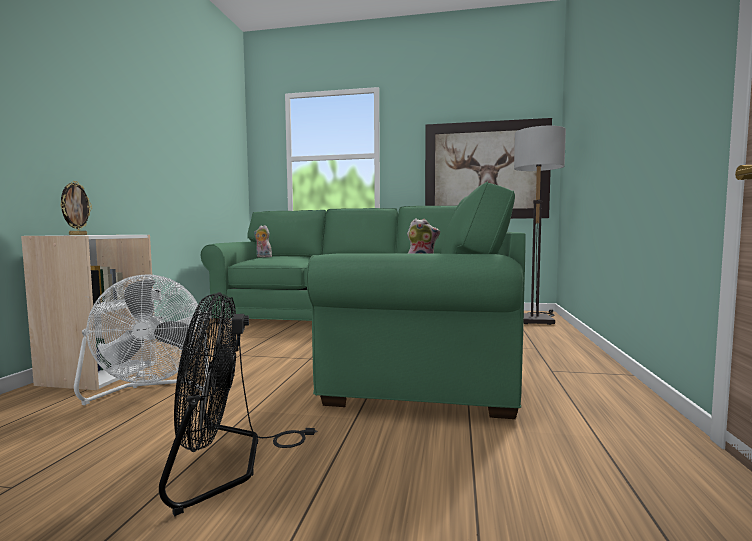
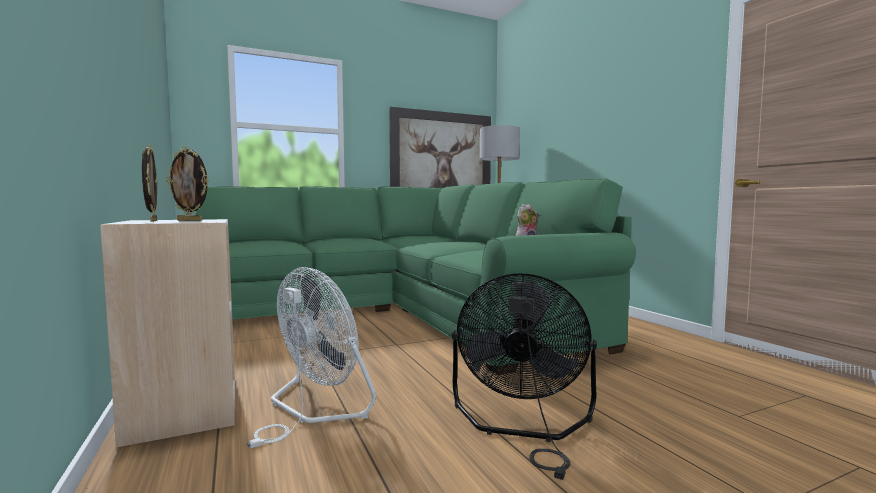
camera: 35 degrees left, 0 degrees up
(98, 234) = (190, 220): none -> picture frame
(149, 391) = (308, 408): white fan -> white fan turned 90 degrees counterclockwise
(231, 457) = (524, 427): black fan -> black fan turned 150 degrees clockwise
(263, 257) = (239, 243): plush toy -> none

